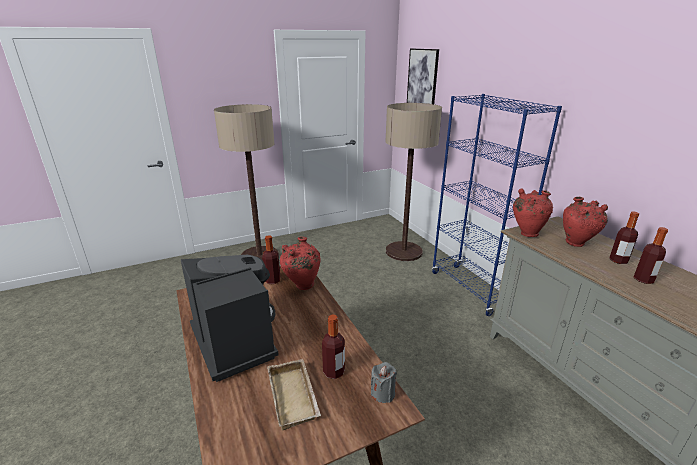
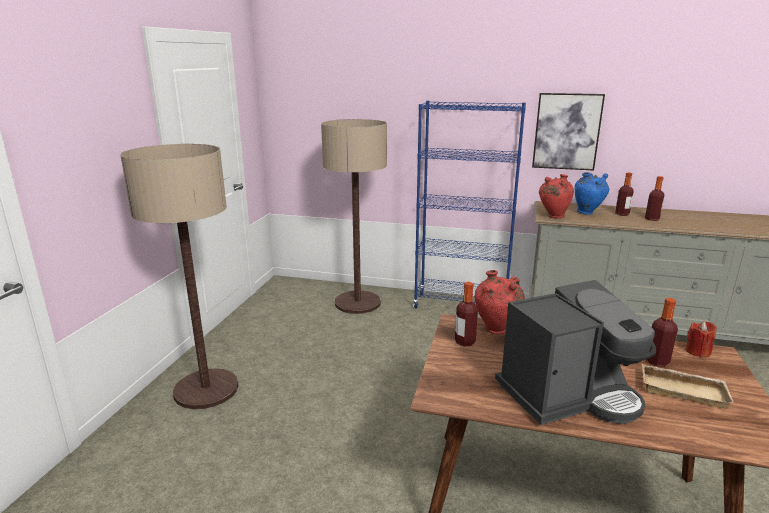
camera: 50 degrees left, 5 degrees down
(236, 340) = (568, 395): coffee machine -> coffee machine turned 150 degrees clockwise
(383, 393) = (698, 351): grey candle -> red candle
(422, 79) = (317, 92): picture -> picture (566, 131)
(576, 244) = (587, 213): red vase -> blue vase

